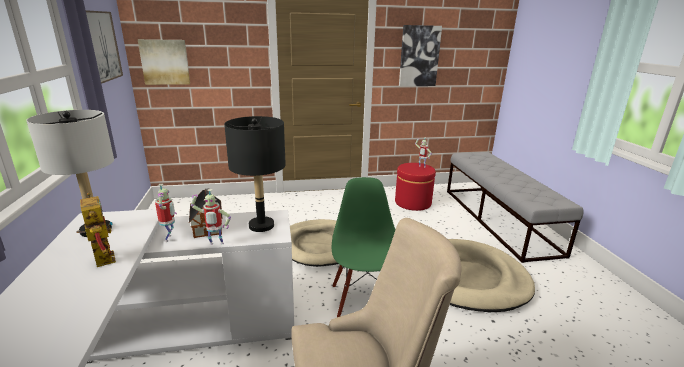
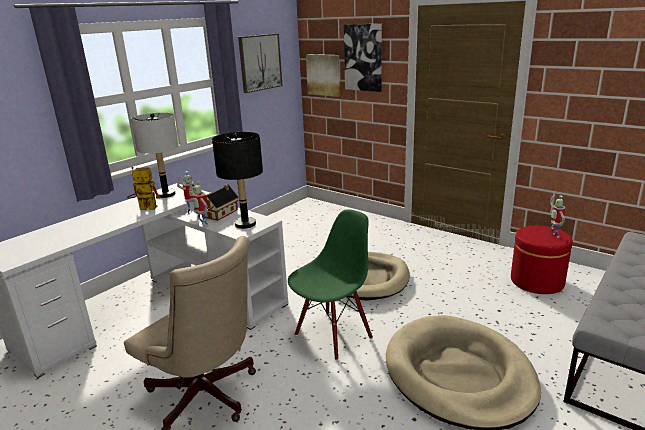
camera: 50 degrees right, 0 degrees up
(101, 257) = (144, 209): toy robot -> toy robot turned 105 degrees counterclockwise
(419, 56) = (597, 80): picture -> picture (363, 57)

